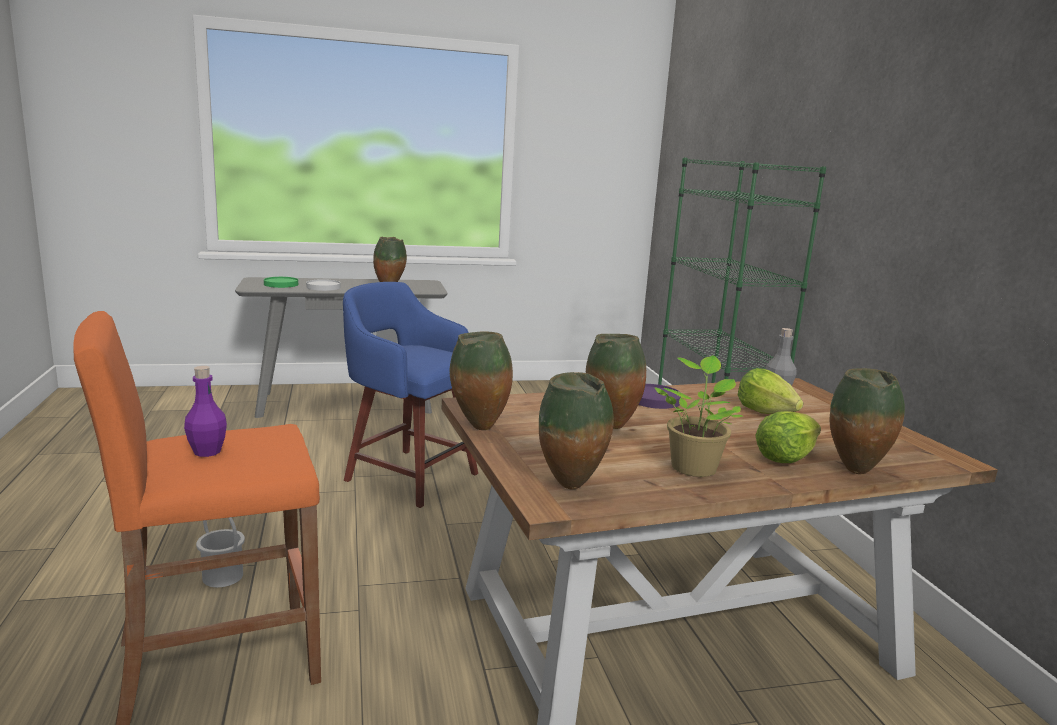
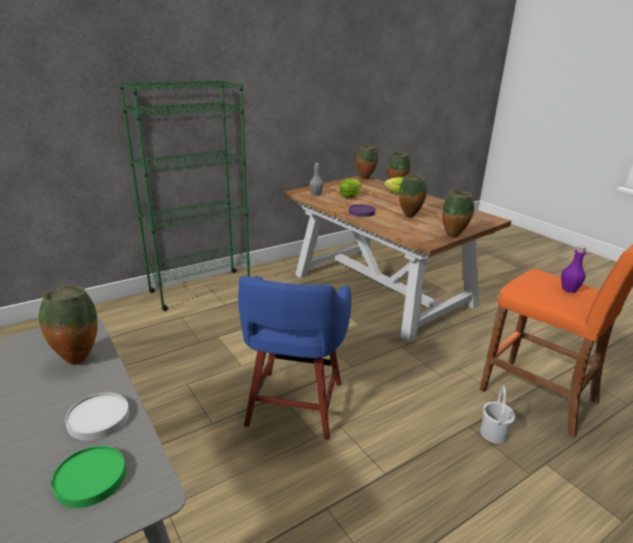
camera: 110 degrees left, 10 degrees up
(571, 487) = (478, 217): vase -> vase (365, 179)
(693, 466) = (429, 204): potted plant -> none

